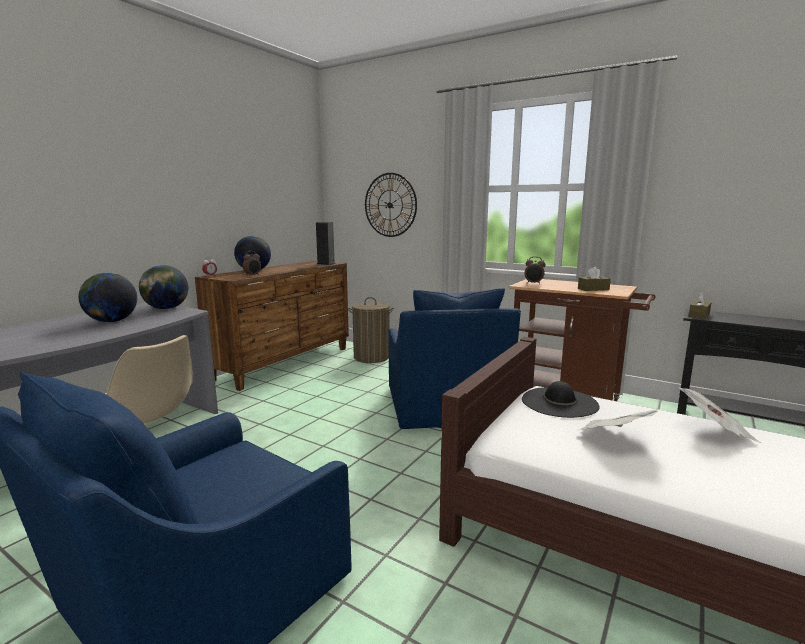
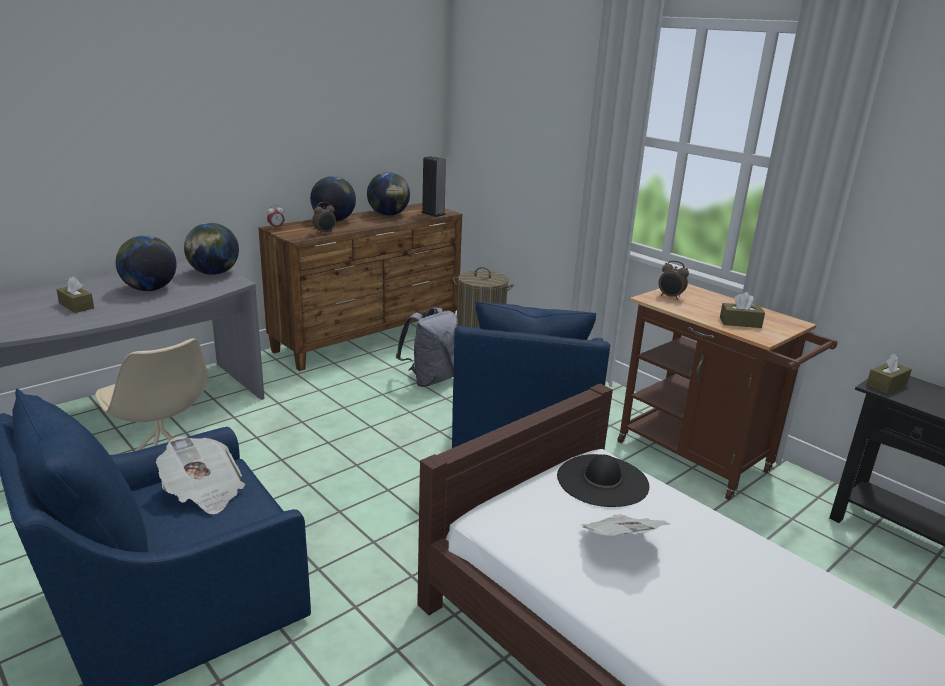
camera: 15 degrees right, 10 degrees up
(42, 336) = (76, 306): none -> brown tissue box
(293, 266) = (388, 215): none -> globe
(348, 382) = (430, 379): none -> grey backpack
(390, 205) = (526, 140): wall clock -> none
(715, 431) = (758, 562): newspaper -> newspaper (203, 492)

